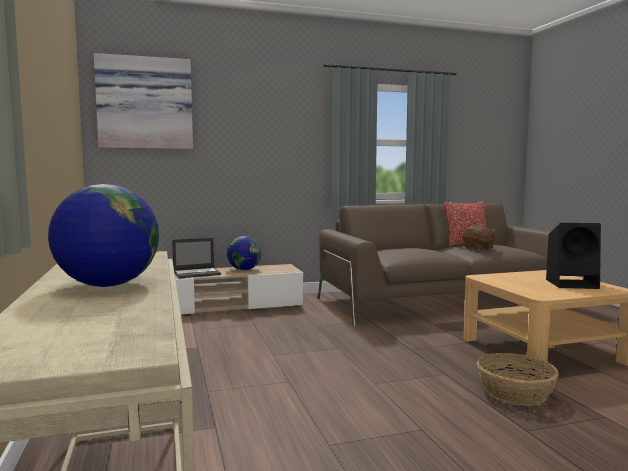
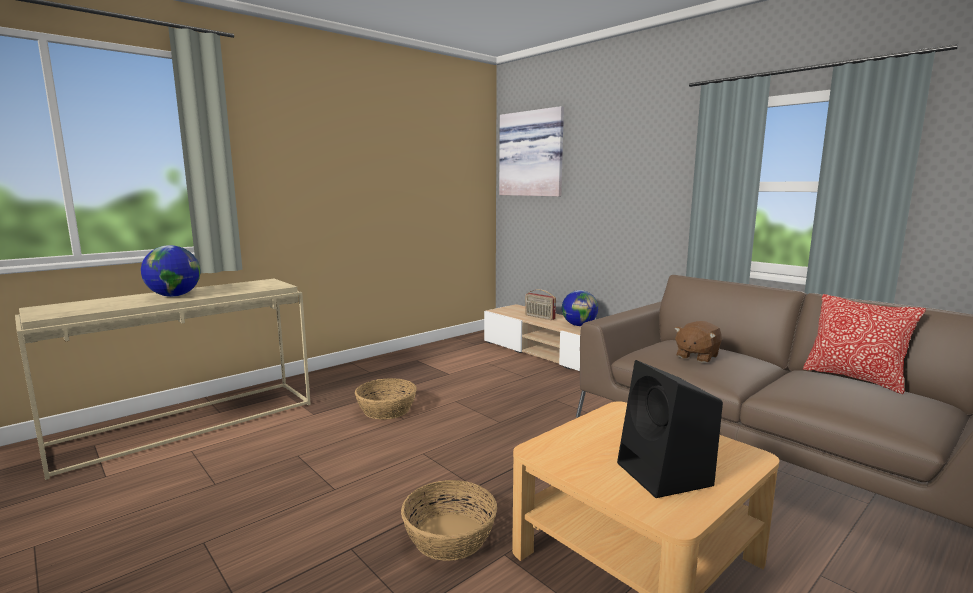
camera: 65 degrees right, 5 degrees up
(197, 273) = (539, 317): laptop -> radio
(255, 385) = (387, 409): none -> basket
(478, 248) = (818, 386): brown plush toy -> brown plush toy (696, 356)

